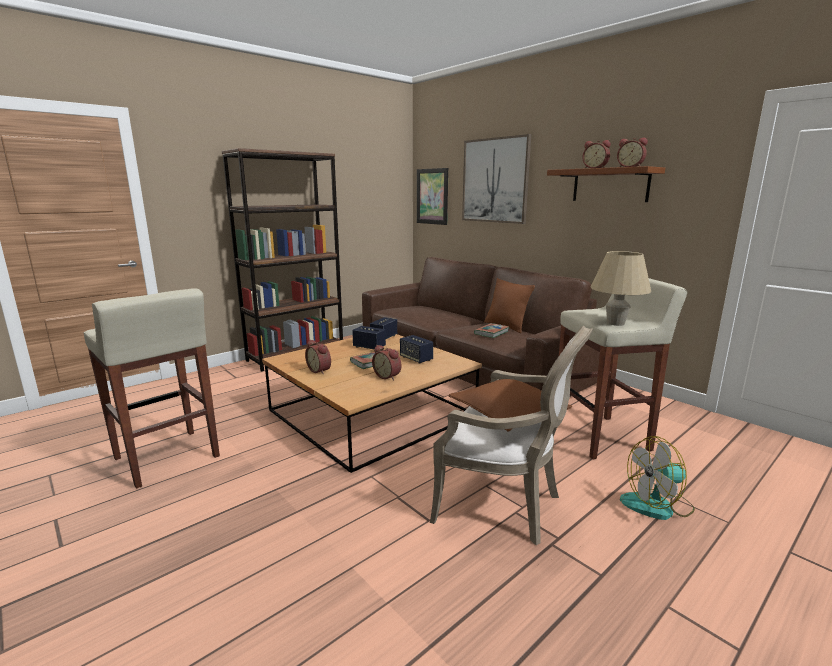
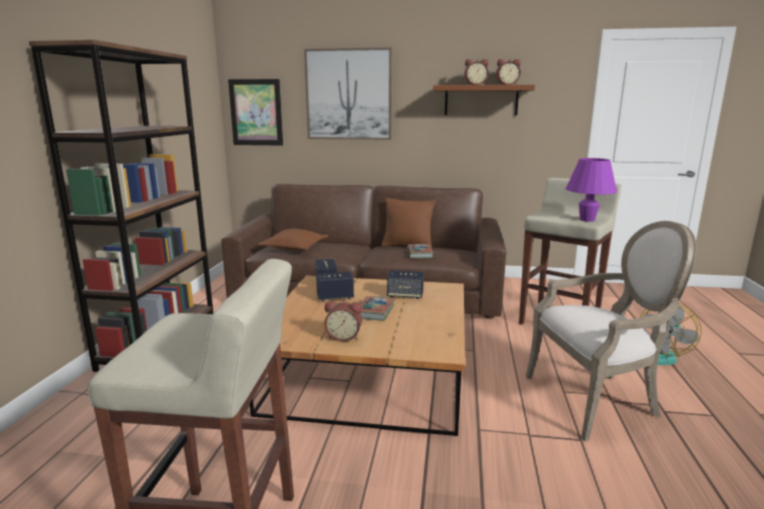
camera: 40 degrees left, 0 degrees up
(388, 376) = (421, 319): alarm clock -> none
(507, 413) = (600, 314): brown pillow -> brown pillow (294, 248)
(615, 323) = (587, 220): beige table lamp -> purple table lamp

